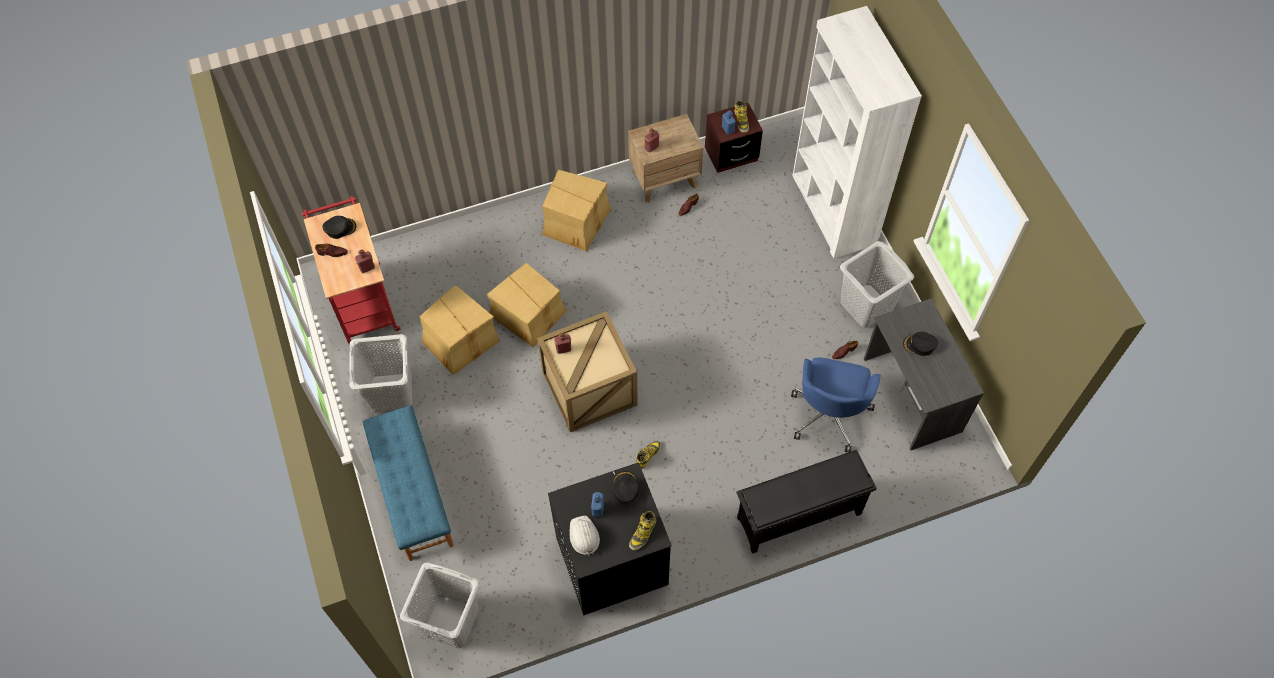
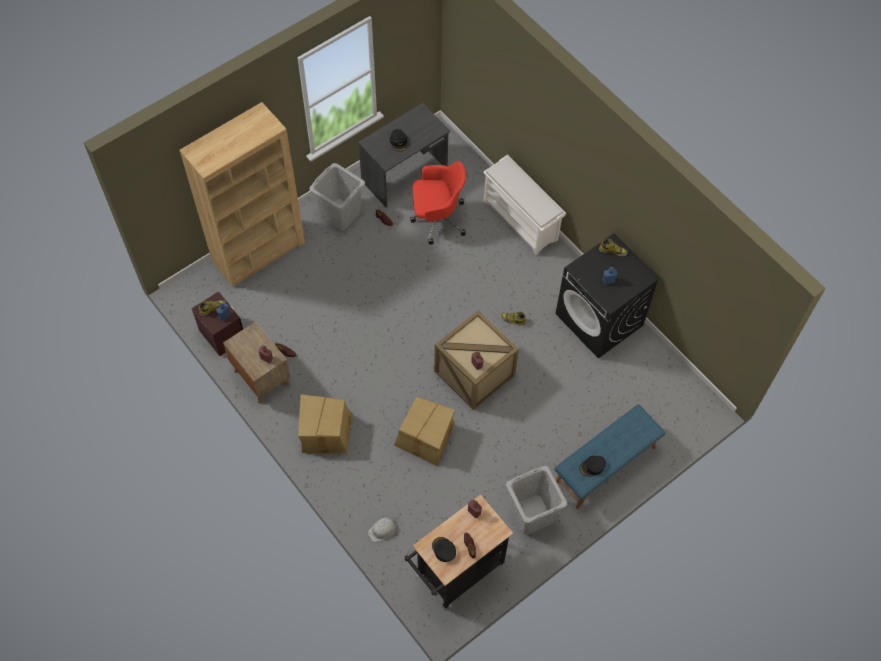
camera: 110 degrees left, 0 degrees up
(362, 299) = (456, 573): red cart -> black cart
(450, 621) = (685, 405): grey laundry basket -> none
(460, 340) = (467, 480): cardboard box -> none
(583, 536) = (630, 283): white hard hat -> white hard hat (382, 530)
(625, 488) = (586, 269): black cap -> black cap (592, 467)
(798, 517) = (521, 220): black shoe rack -> white shoe rack
(829, 413) = (437, 218): blue office chair -> red office chair
(833, 210) = (259, 252): white bookcase -> brown bookcase

